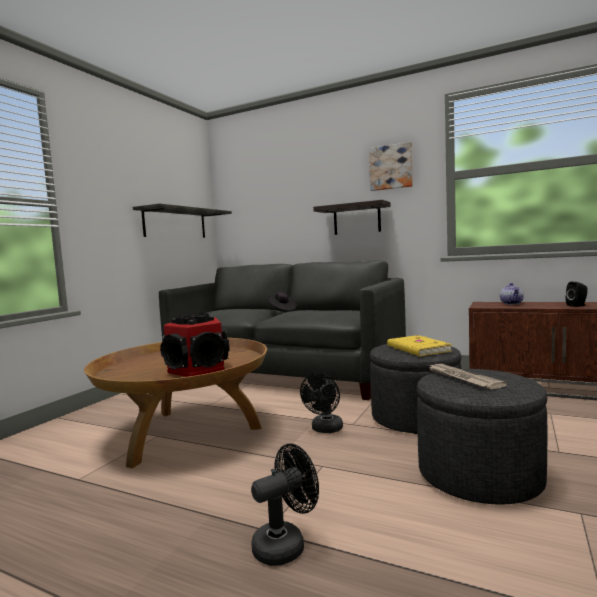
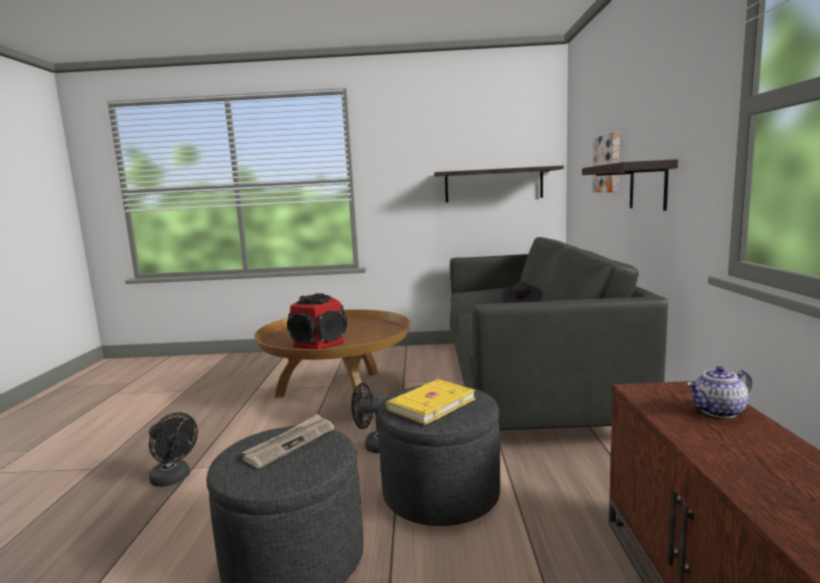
camera: 65 degrees right, 5 degrees up
(391, 167) = (683, 94): picture -> picture (608, 163)
(577, 305) = (772, 480): black speaker -> none

